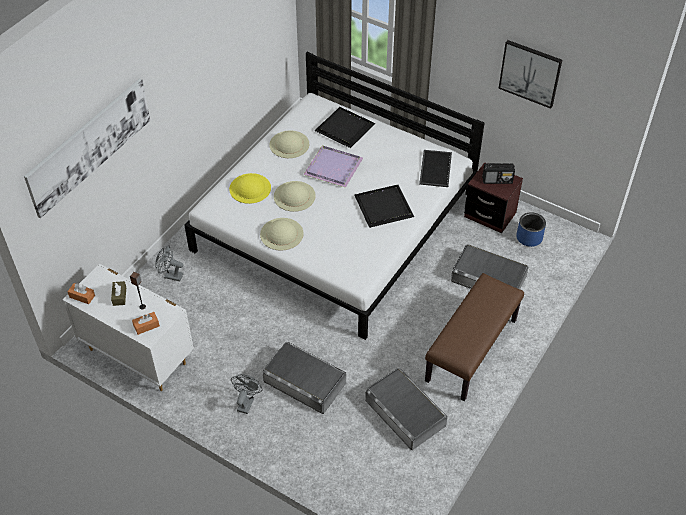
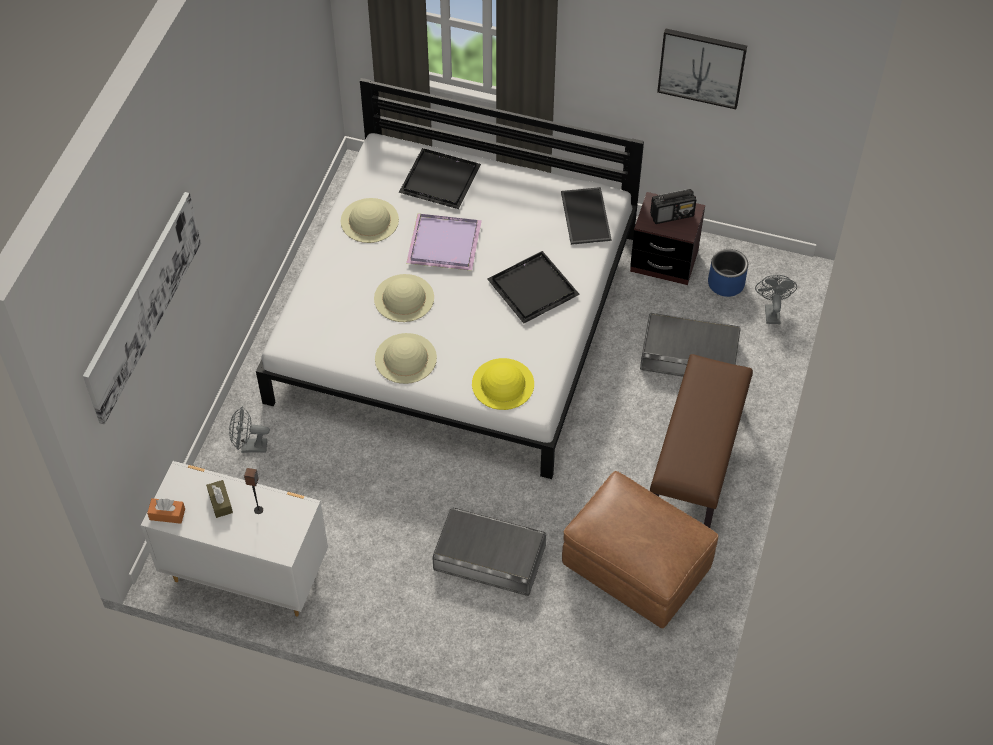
camera: 15 degrees left, 5 degrees up
(146, 326) = (274, 536): orange tissue box -> none
(246, 402) = (420, 603): grey fan -> grey fan (771, 311)
(250, 188) = (337, 299): yellow hat -> yellow hat (503, 384)
(405, 412) = (636, 568): grey storage box -> brown ottoman

